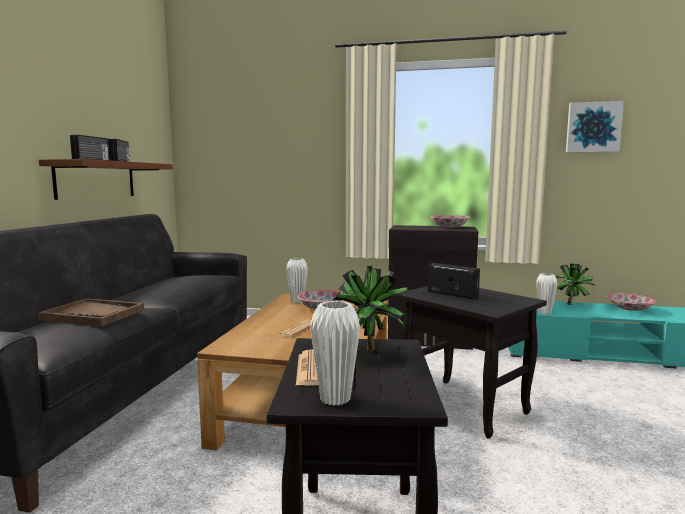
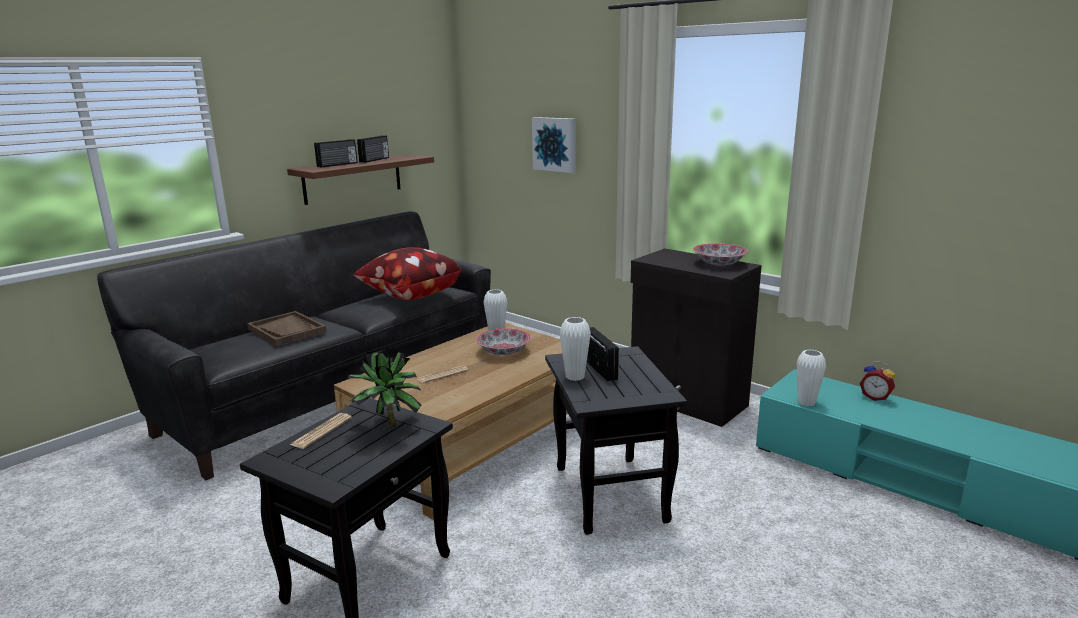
camera: 30 degrees right, 10 degrees up
(187, 281) = (409, 295): none -> pillow
(335, 399) = (293, 464): white vase -> white vase (575, 377)
(572, 304) = (875, 397): potted plant -> alarm clock
(593, 127) = (961, 132): picture -> picture (555, 144)
(630, 309) = (954, 424): bowl -> none

